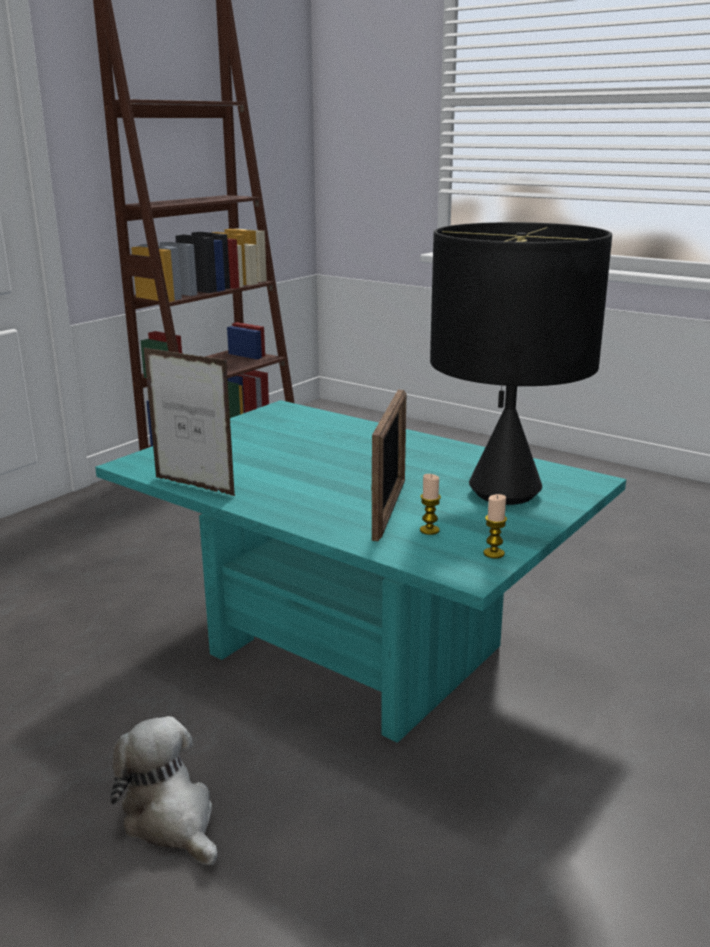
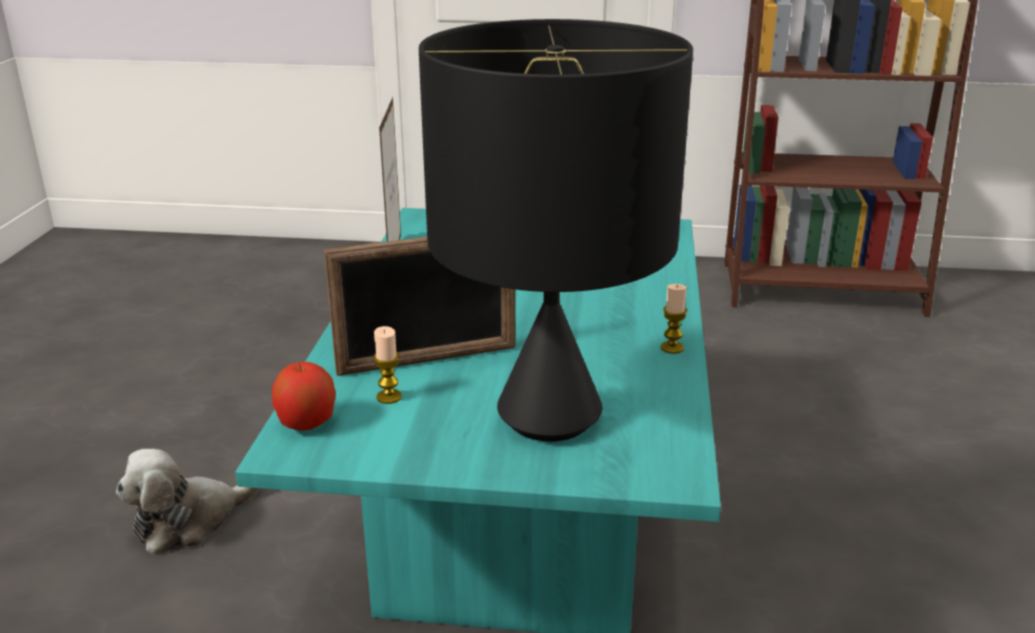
camera: 60 degrees right, 5 degrees up
(171, 819) = (189, 521): plush toy -> plush toy turned 150 degrees counterclockwise
(440, 562) = (306, 423): none -> apple
(493, 553) = (354, 451): candle -> candle (672, 348)

